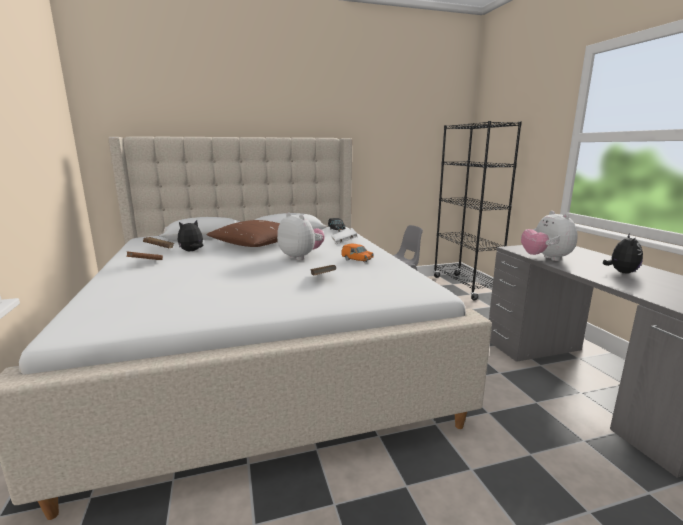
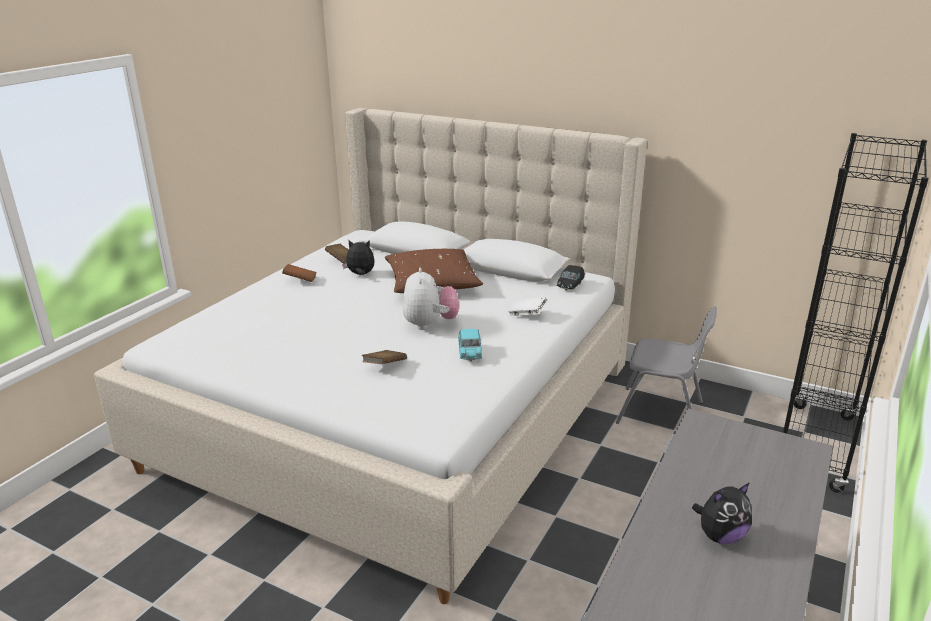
camera: 45 degrees right, 10 degrees up
(357, 260) = (470, 354): orange toy car -> turquoise toy car
(545, 259) = (687, 461): plush toy -> none

